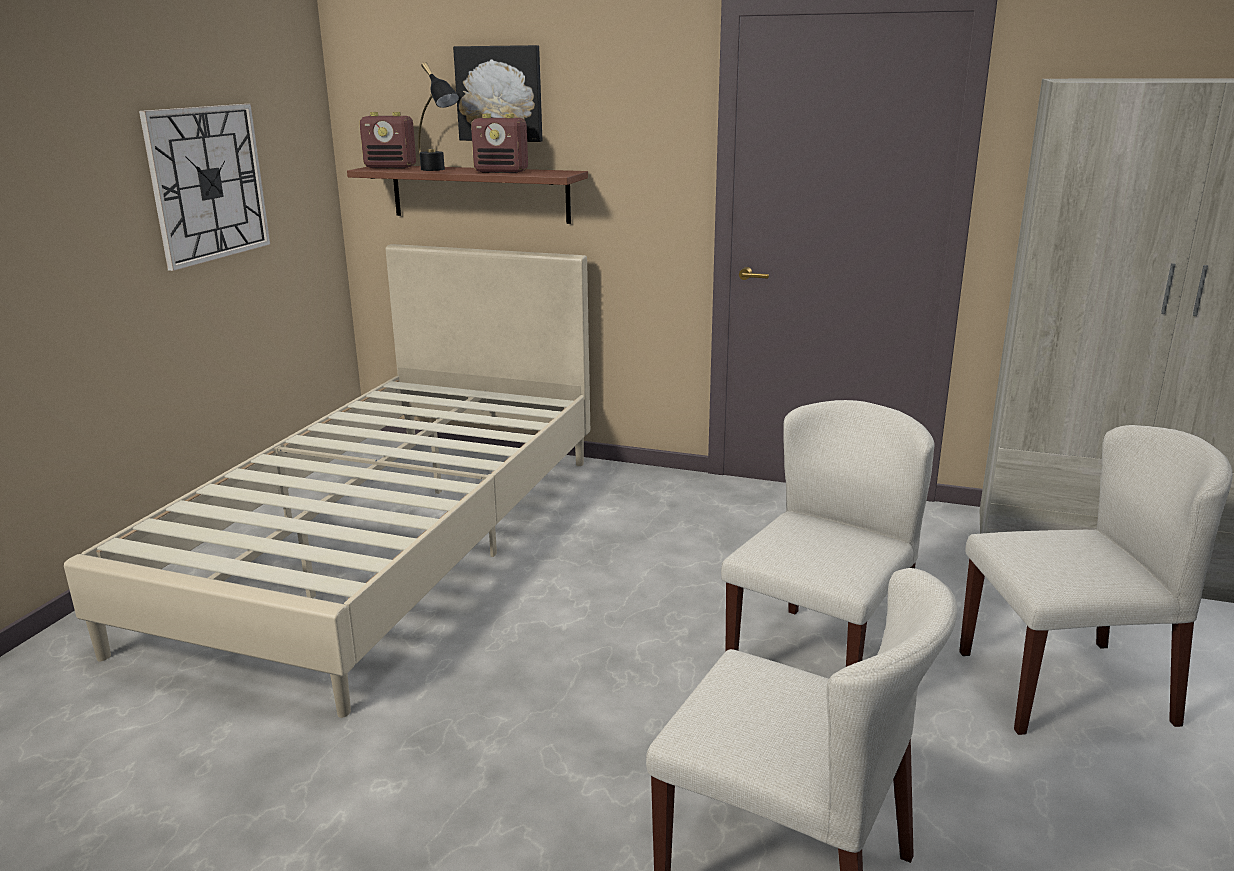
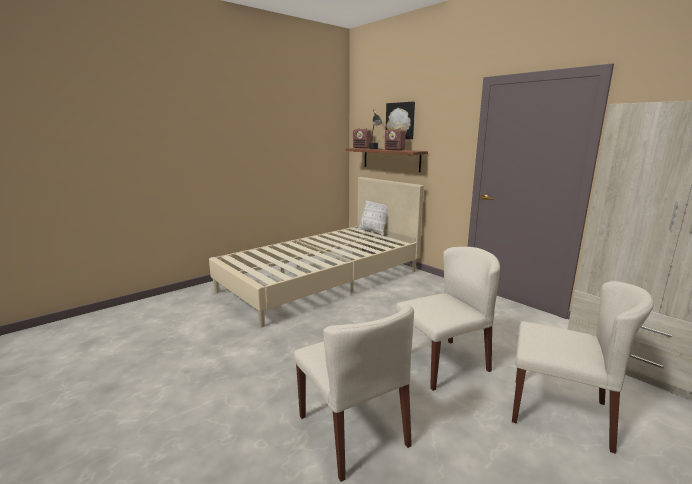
camera: 30 degrees right, 5 degrees down
(208, 183) = (293, 148): wall clock -> none
(455, 385) = (373, 232): none -> pillow

